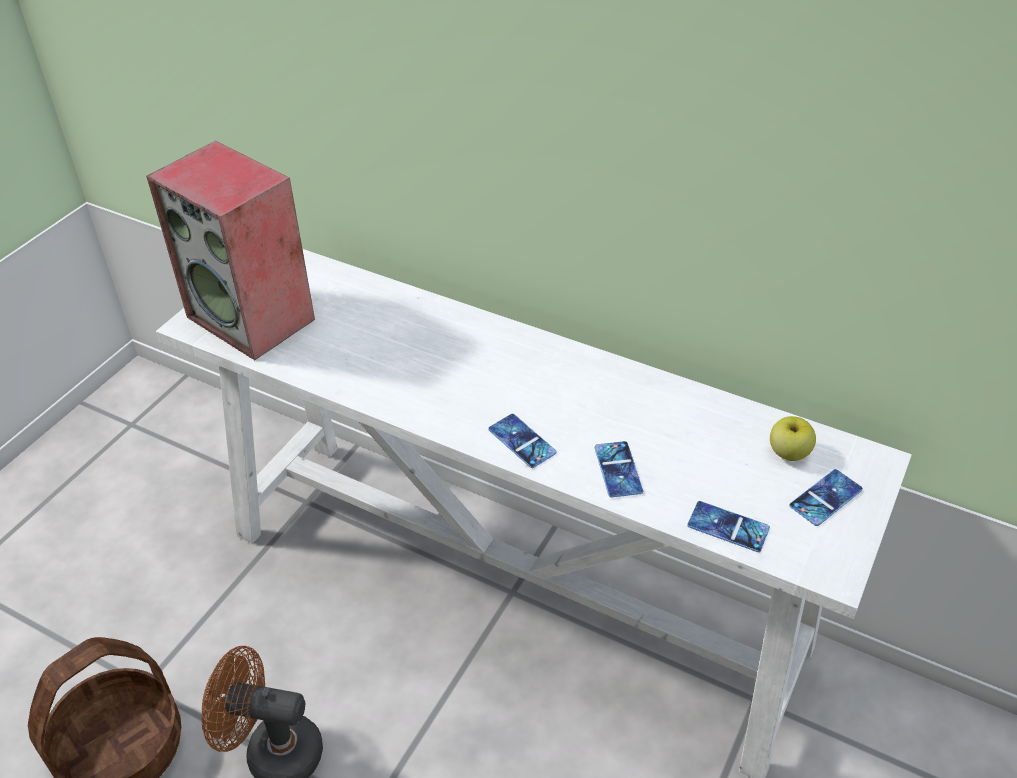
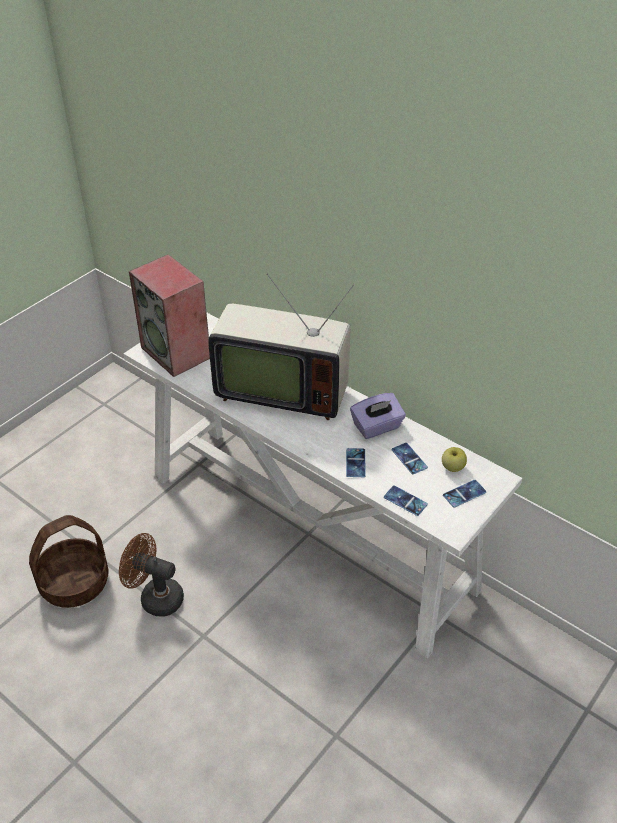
camera: 10 degrees right, 0 degrees up
(452, 358) = (281, 390): none -> television
(522, 441) = (308, 440): phone -> phone (409, 458)
(635, 400) = (377, 427): none -> purple tissue box

